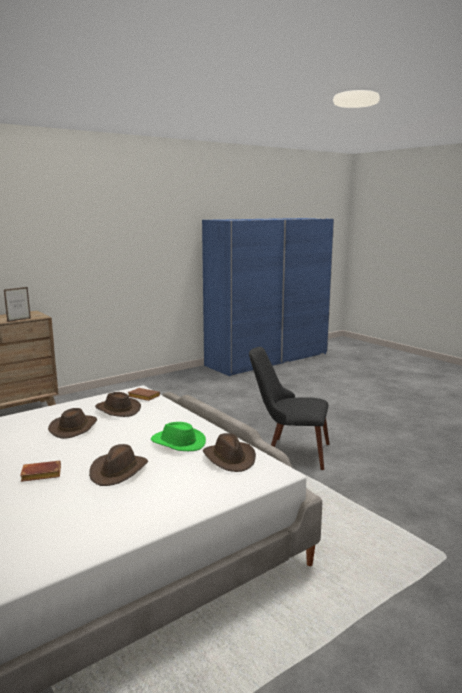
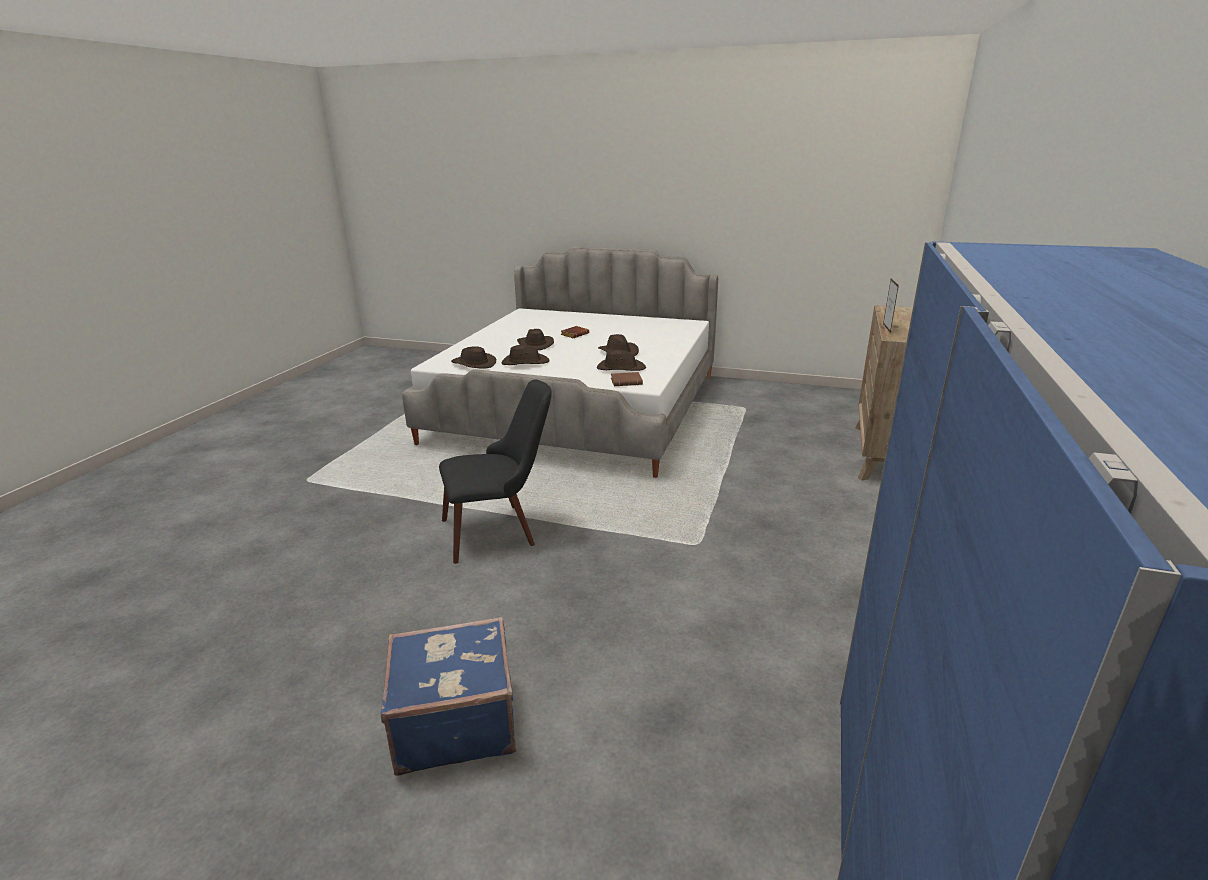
camera: 145 degrees right, 10 degrees up
(177, 443) = (525, 362): green hat -> brown hat
(353, 402) = (454, 721): none -> blue suitcase

